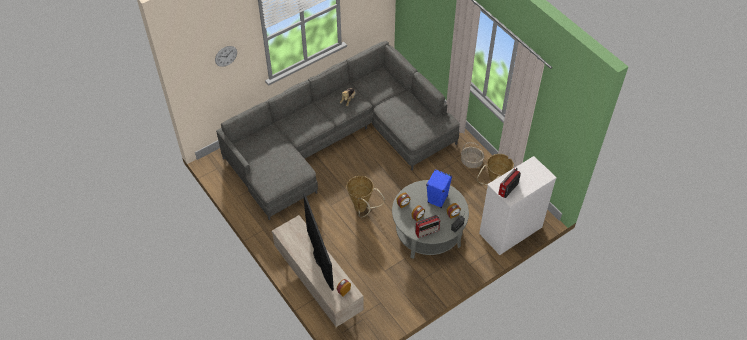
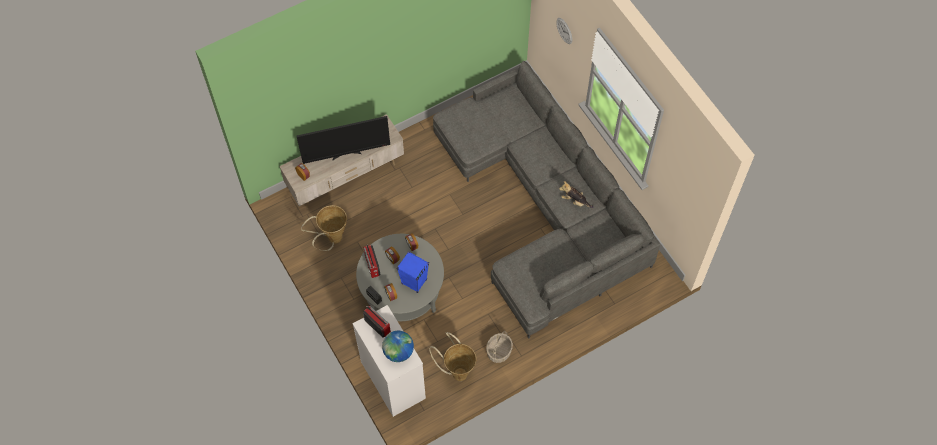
camera: 95 degrees right, 10 degrees up
(362, 210) = (440, 225): basket -> basket (332, 239)
(528, 172) = (398, 352): none -> globe

